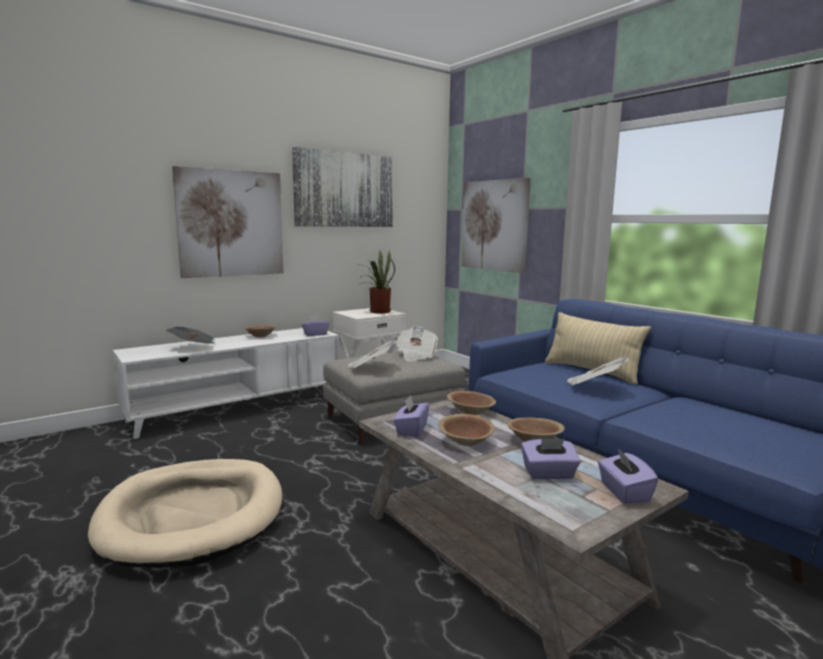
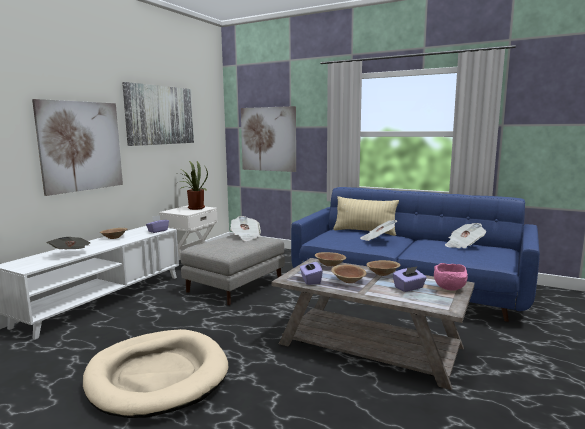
camera: 25 degrees left, 0 degrees up
(370, 367) = (225, 249): newspaper -> newspaper (463, 245)
(624, 492) = (450, 289): purple tissue box -> pink bowl

